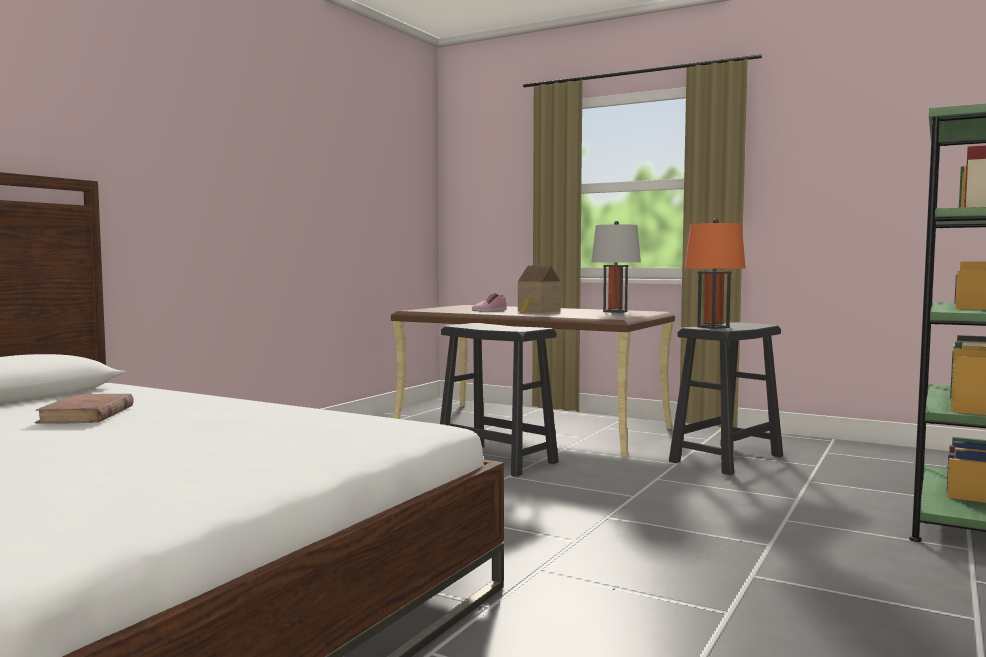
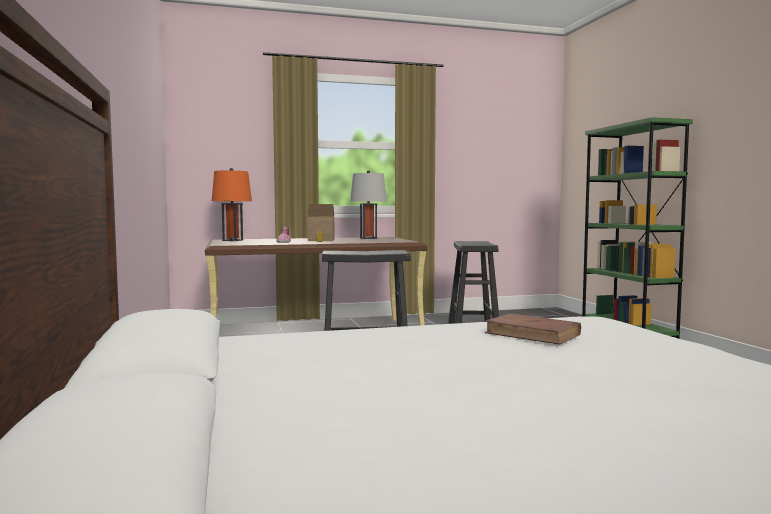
camera: 45 degrees left, 0 degrees up
(87, 414) = (366, 361): brown book -> brown book (533, 334)
(713, 327) = (474, 244): orange table lamp -> orange table lamp (232, 240)

